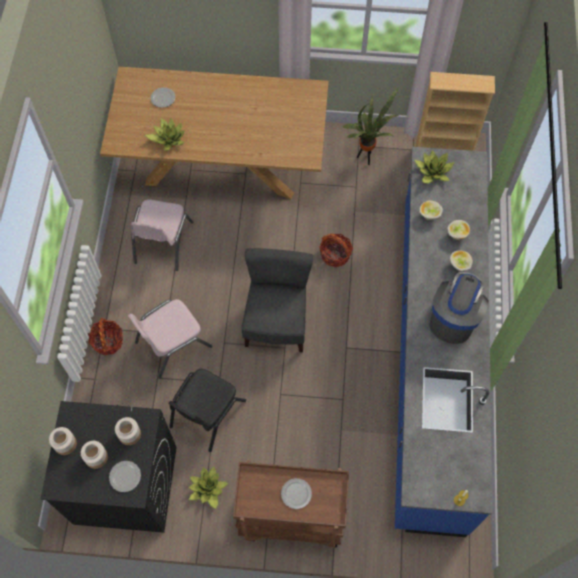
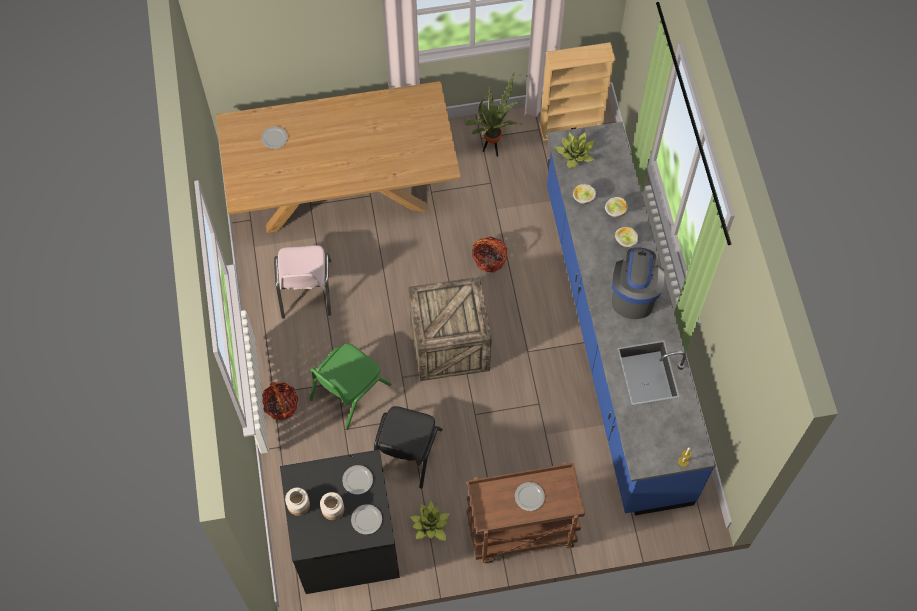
camera: 15 degrees left, 0 degrees up
(130, 434) = (358, 479): jar -> plate
(168, 139) = (294, 180): potted plant -> none
(172, 343) = (349, 391): pink chair -> green chair
(277, 323) = (450, 344): grey chair -> crate

